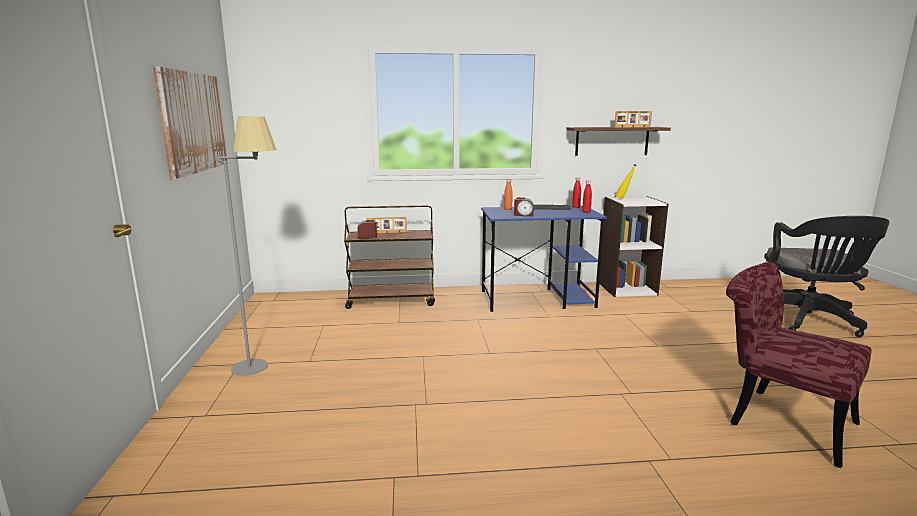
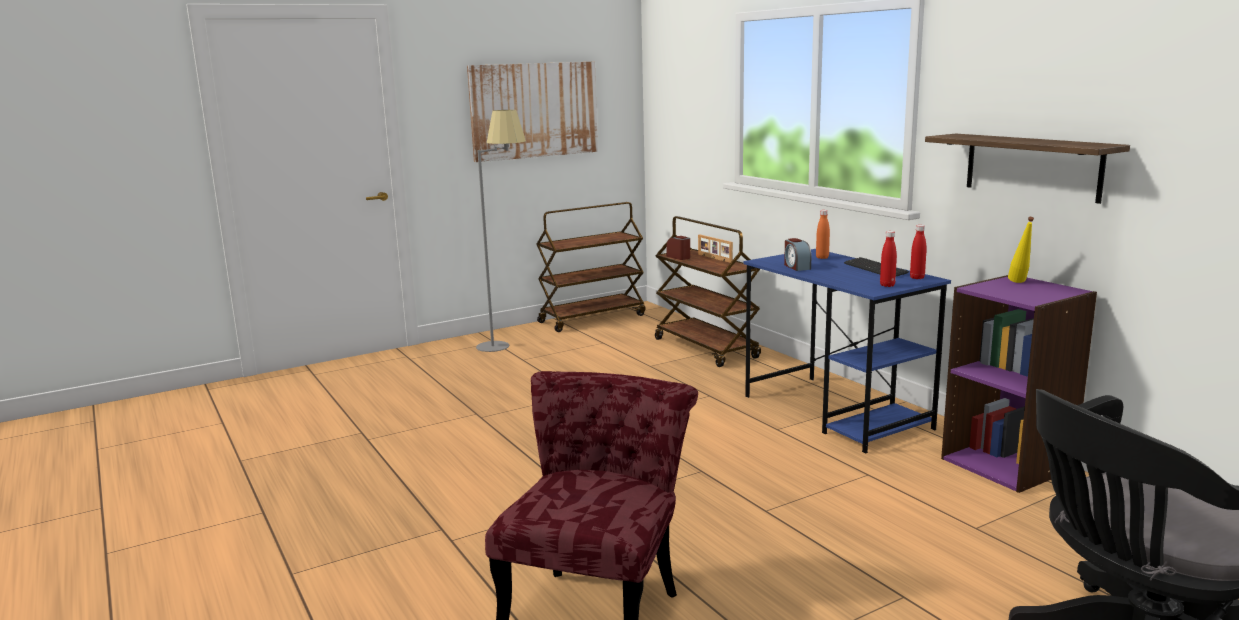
camera: 65 degrees right, 0 degrees up
(257, 316) = (592, 318): none -> brown cart
(627, 288) = (1008, 463): white bookcase -> purple bookcase
(632, 127) = (1042, 142): picture frame -> none

